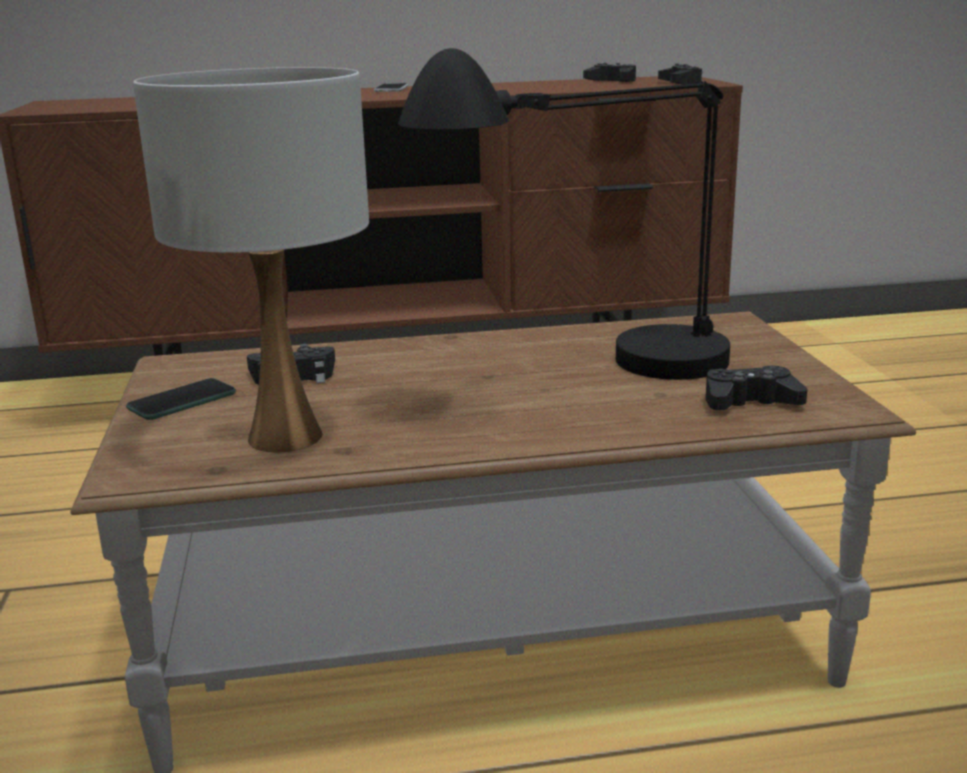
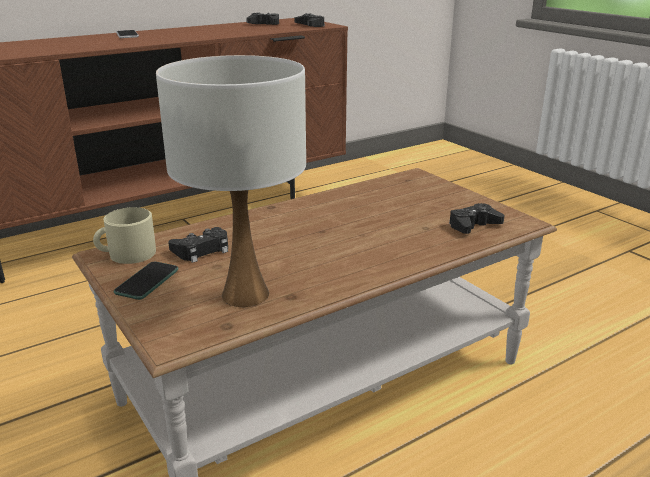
camera: 25 degrees left, 5 degrees up
(195, 367) = (126, 254): none -> beige mug
(589, 380) = (380, 224): black table lamp -> none

